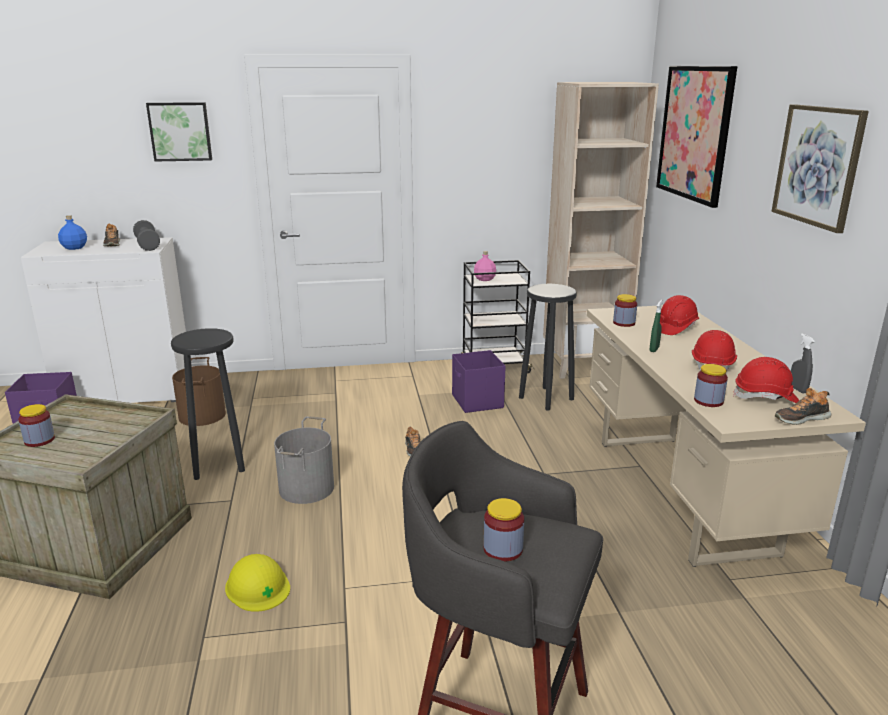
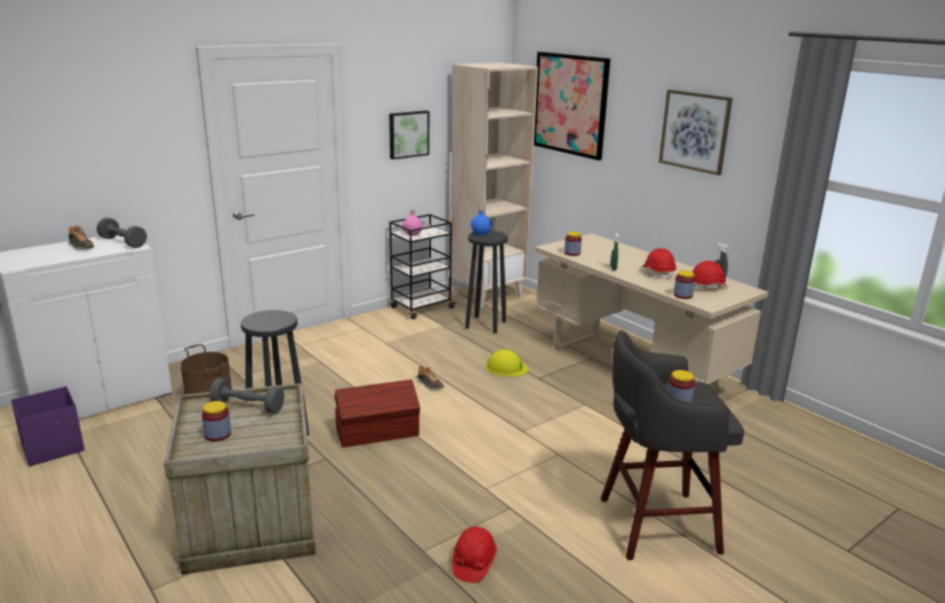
camera: 30 degrees left, 0 degrees up
(74, 248) = (44, 255): blue bottle -> blue bottle (480, 233)
(101, 421) = (248, 407): none -> grey dumbbell
(180, 131) = (135, 124): picture -> picture (408, 134)
(258, 587) = (423, 508): yellow hard hat -> yellow hard hat (506, 367)
(307, 488) = (378, 433): grey bucket -> brown storage box
(477, 402) = (437, 338): purple storage box -> none
(675, 328) = (607, 251): red hard hat -> red hard hat (473, 563)
(800, 418) = (738, 296): shoe -> none

